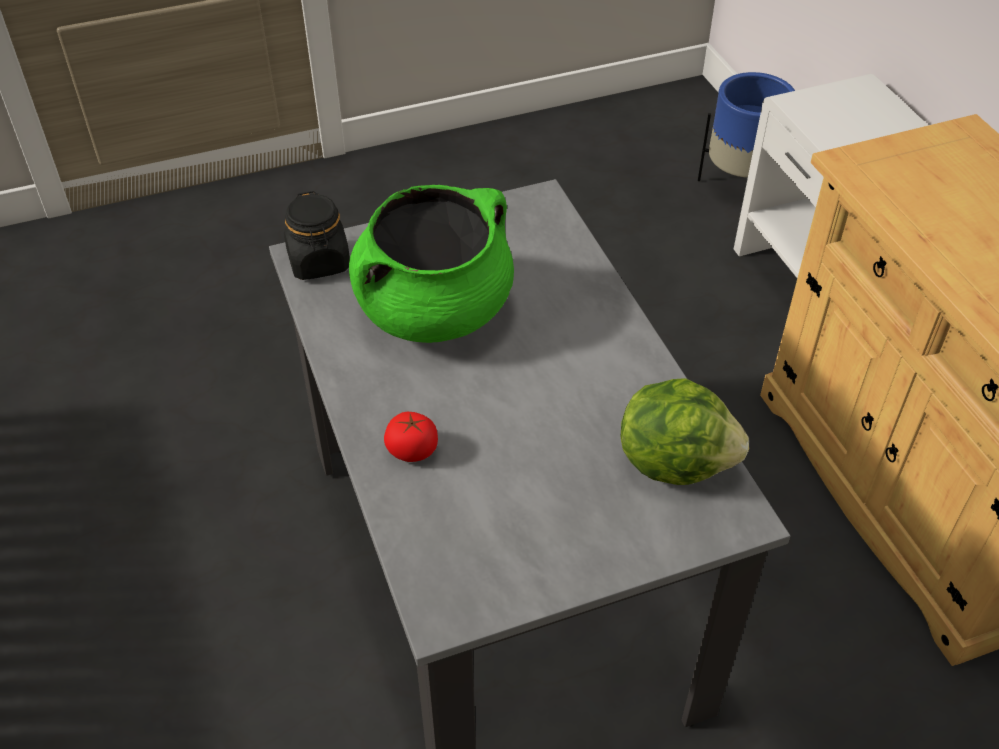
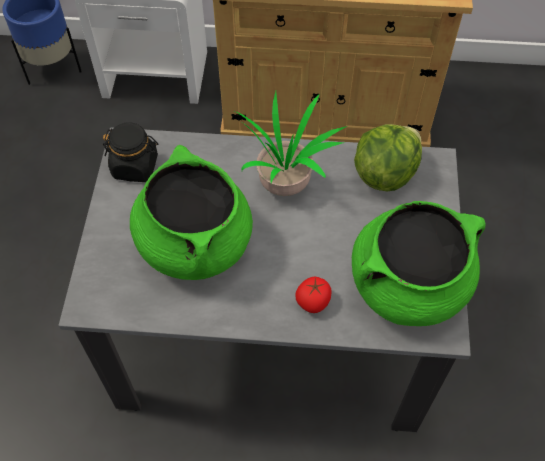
camera: 65 degrees left, 10 degrees up
(319, 262) = (100, 297): black jar -> black jar (135, 167)
(495, 547) = (408, 285): none -> green cooking pot
(584, 360) = (286, 182): none -> potted plant

